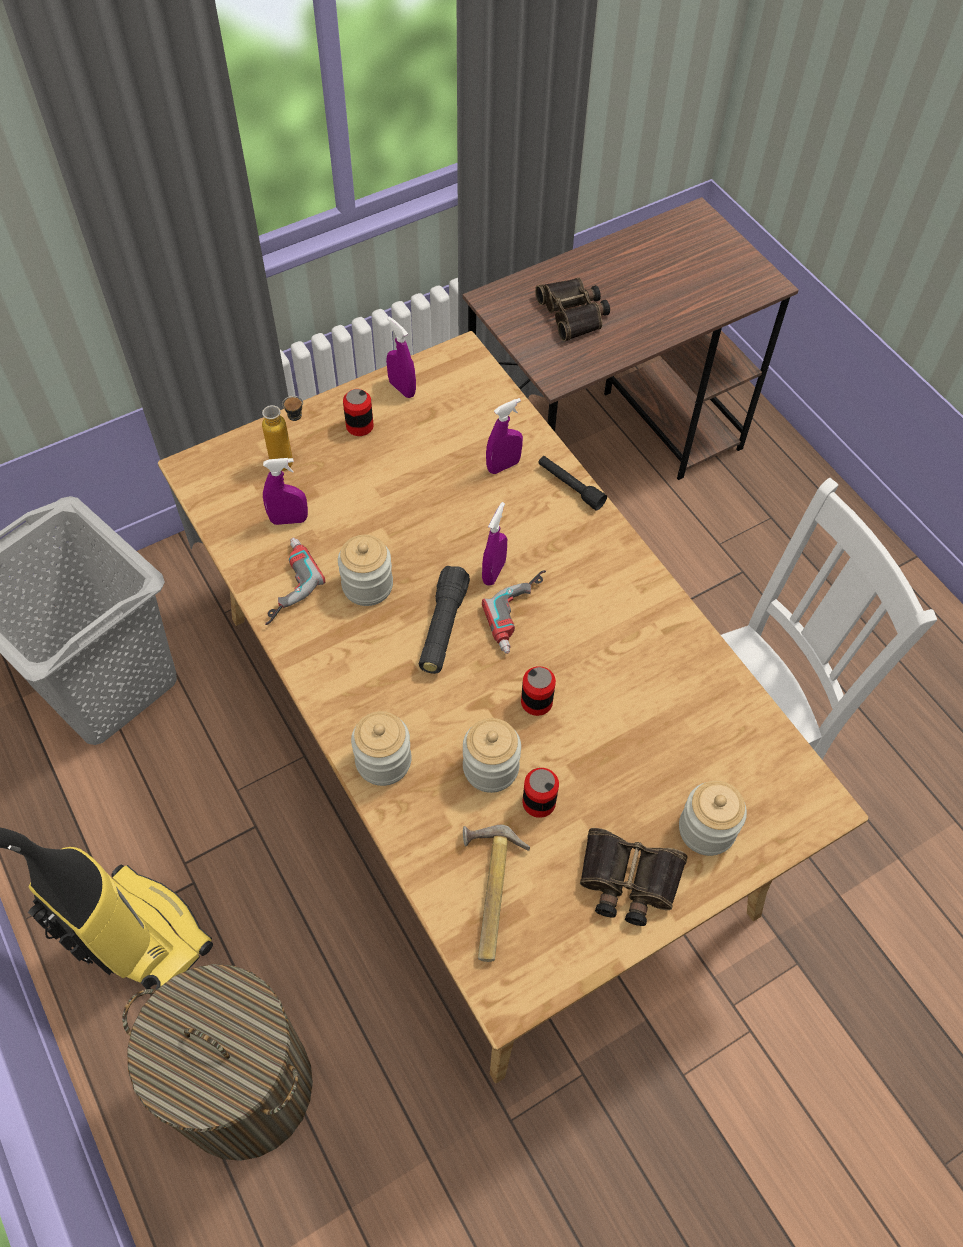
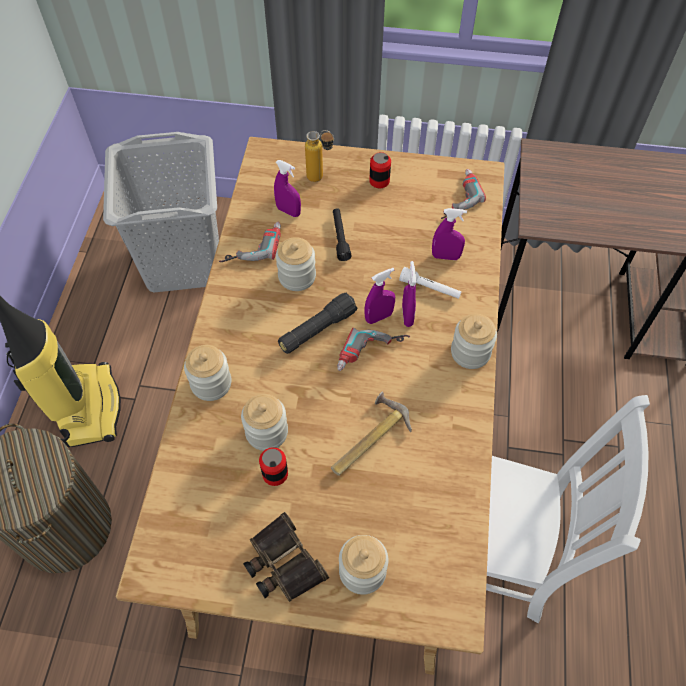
camera: 40 degrees right, 0 degrees up
(402, 389) = (425, 173): purple spray bottle -> purple spray bottle (407, 316)
(456, 396) = (455, 196): none -> power drill
(487, 893) = (195, 504): hammer -> hammer (367, 438)
(517, 509) = (430, 288): none -> white flashlight
(536, 702) = (331, 413): can -> none
(570, 487) = (477, 295): black flashlight -> black flashlight (340, 237)
(574, 314) = (586, 189): binoculars -> none
(614, 548) = (470, 352): none -> jar

